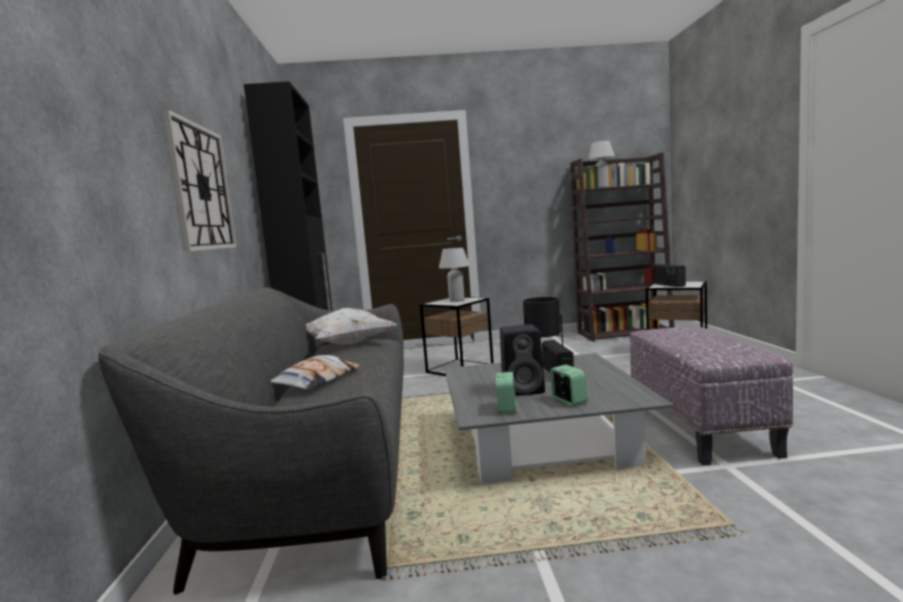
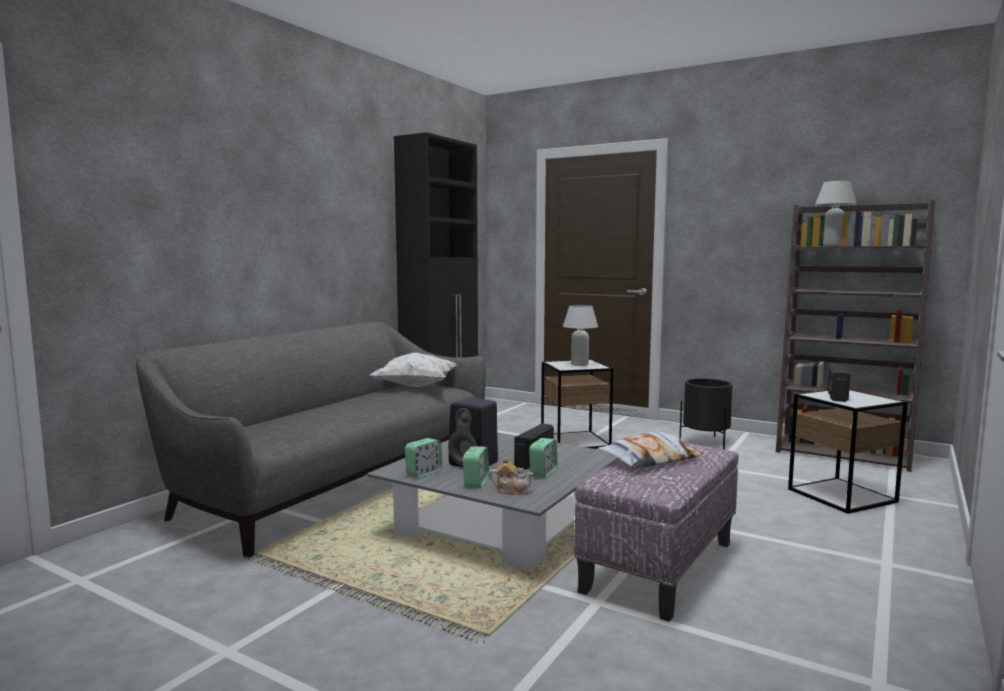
camera: 35 degrees right, 0 degrees up
(201, 188) = (301, 238): wall clock -> none
(317, 380) = (323, 409): pillow -> pillow (650, 459)
(590, 379) = (543, 472): none -> alarm clock
(609, 397) = (511, 490): none -> teapot

